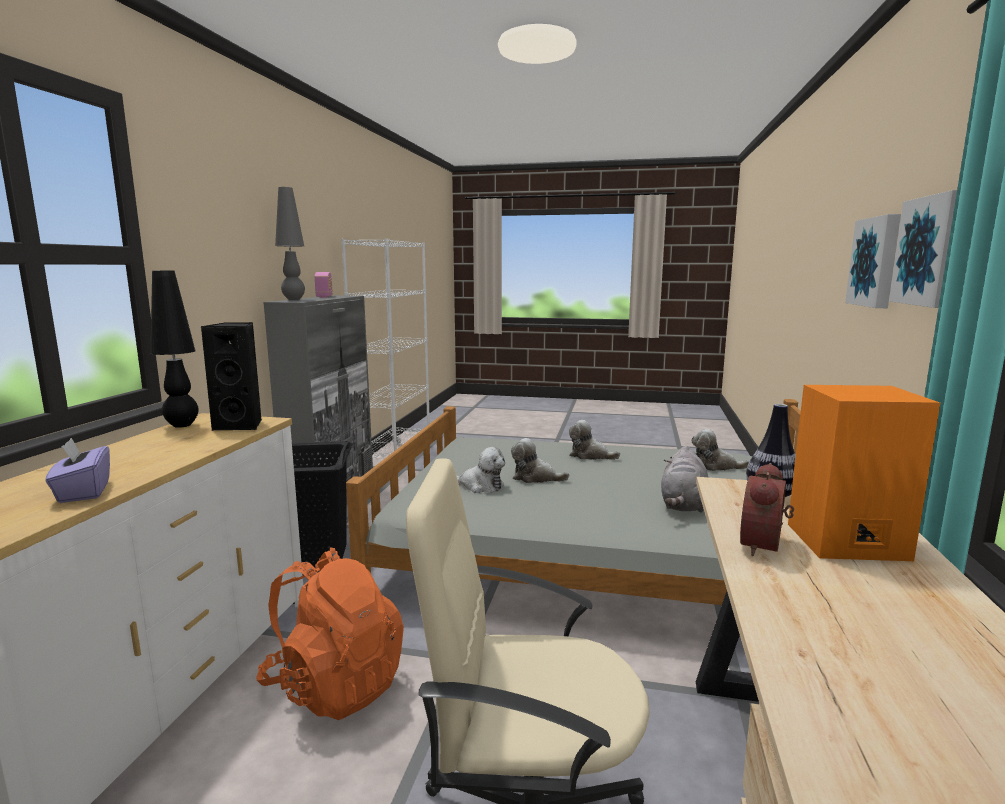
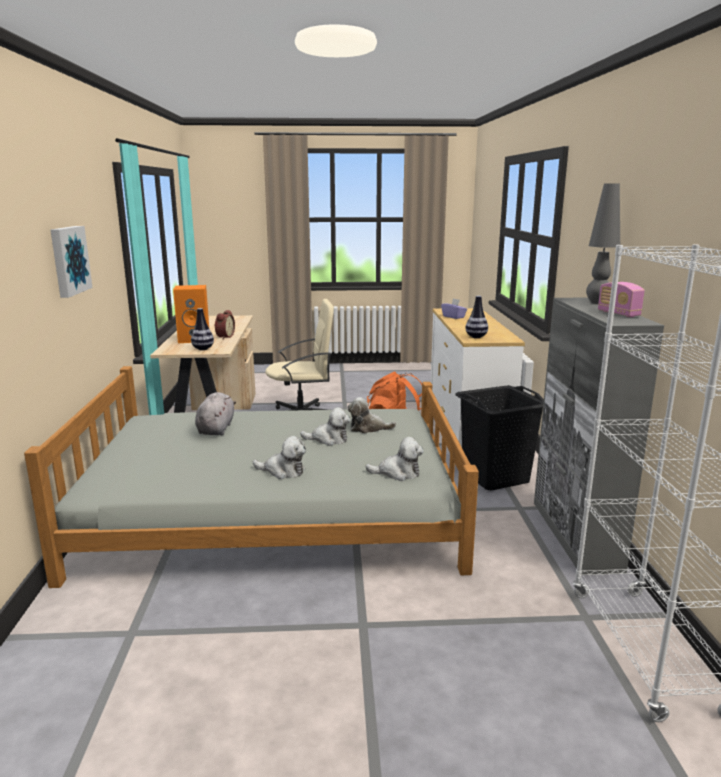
camera: 165 degrees right, 5 degrees up
(182, 425) = (505, 335): black table lamp -> none
(241, 425) = (476, 337): black speaker -> vase
(715, 466) = (158, 470): plush toy -> plush toy (398, 473)
(932, 251) = (98, 246): picture -> none

